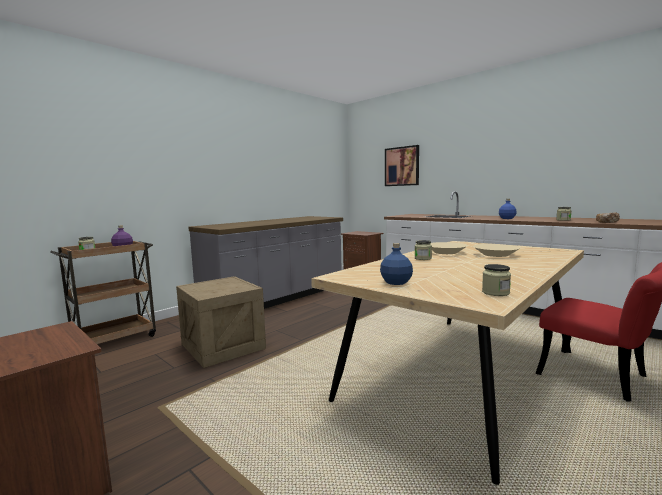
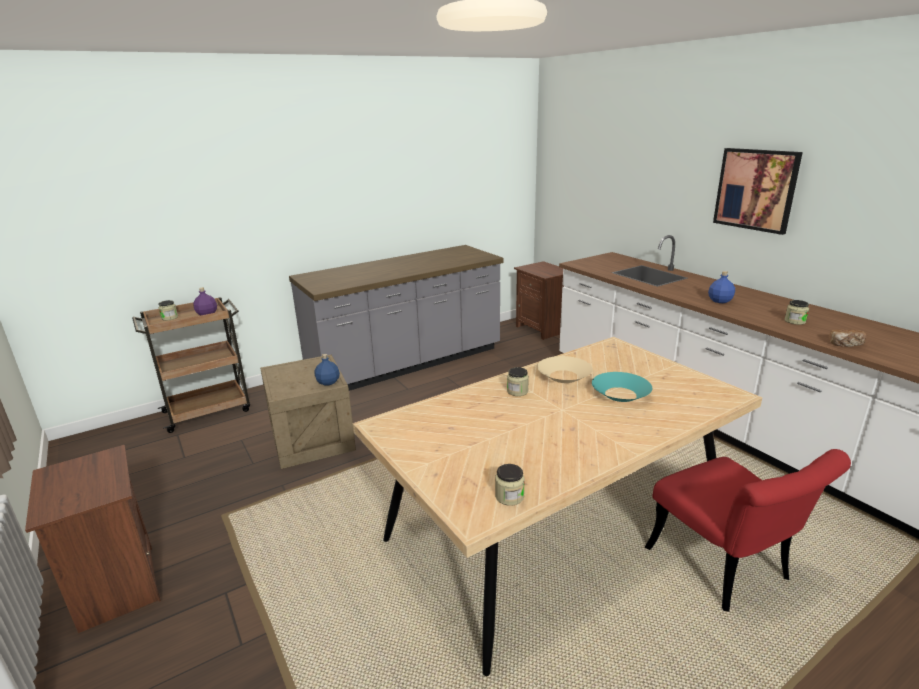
camera: 15 degrees right, 15 degrees up
(396, 282) = (429, 452): blue bottle -> blue bottle (328, 382)
(402, 166) = (607, 176): picture -> picture (756, 189)
(496, 254) = (621, 394): beige bowl -> turquoise bowl

